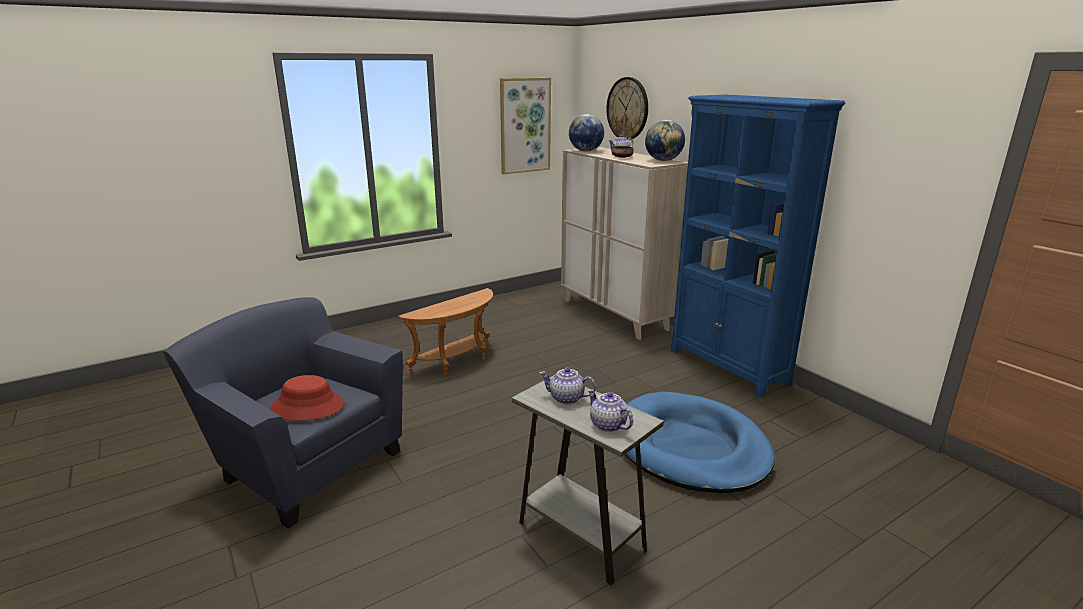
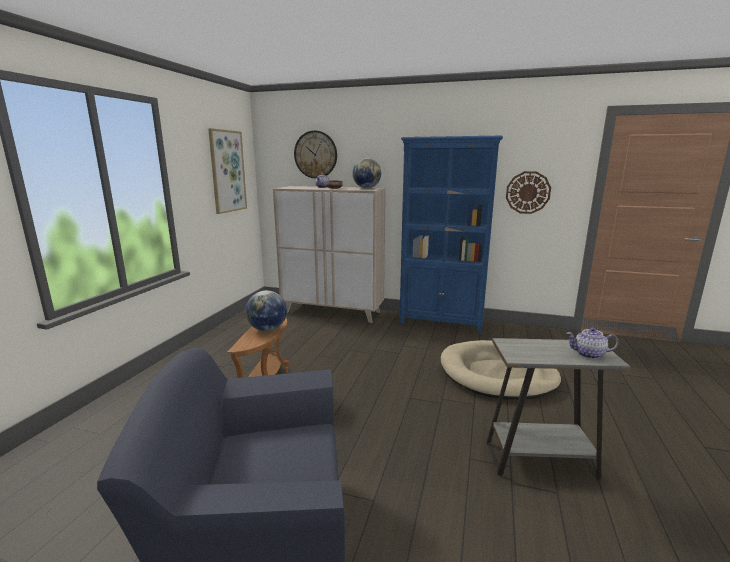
camera: 40 degrees left, 5 degrees down
(308, 407) = (290, 466): red hat -> none
(566, 398) = (535, 349): teapot -> none
(585, 151) = (293, 188): globe -> globe (267, 329)
(690, 447) = (497, 374): blue dog bed -> beige dog bed
(877, 196) = (528, 192): none -> wall clock

